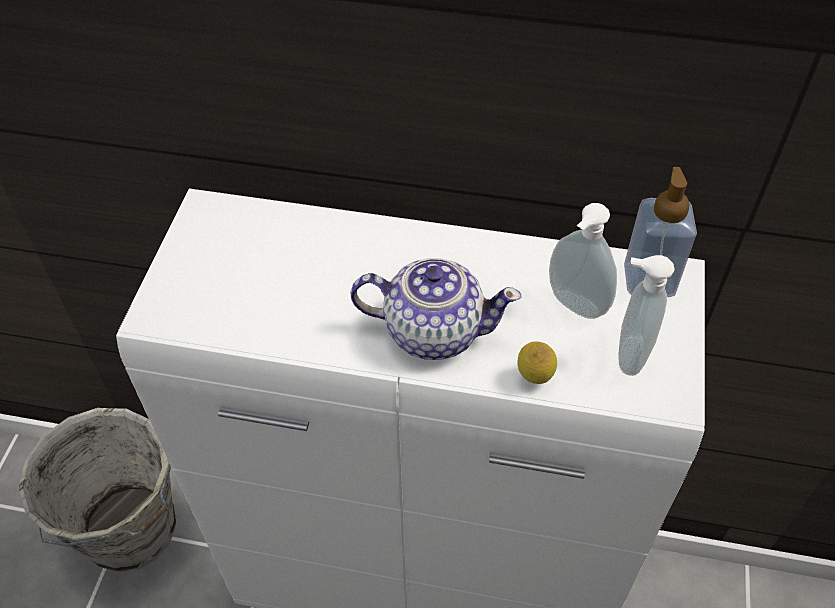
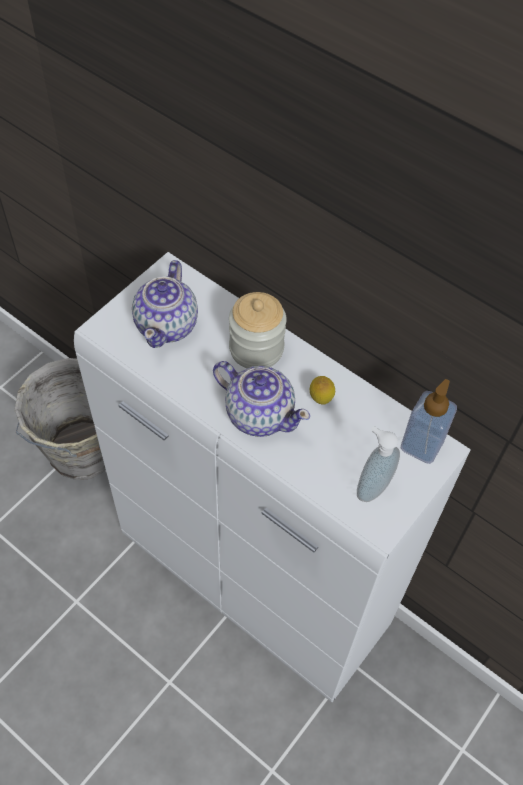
camera: 25 degrees right, 5 degrees up
(243, 274) = (167, 325): none -> teapot
(377, 255) = (256, 349): none -> jar
(534, 378) = (301, 473): lemon -> lemon (320, 400)
(574, 306) = (359, 440): soap dispenser -> none

